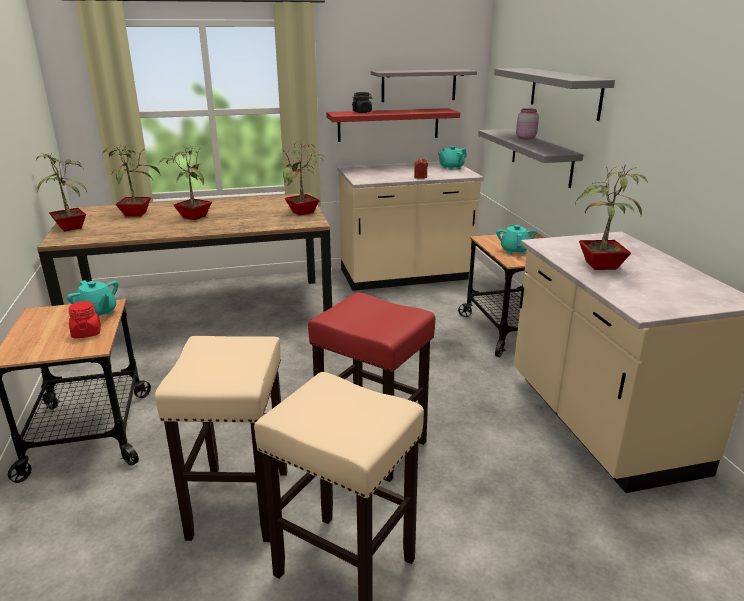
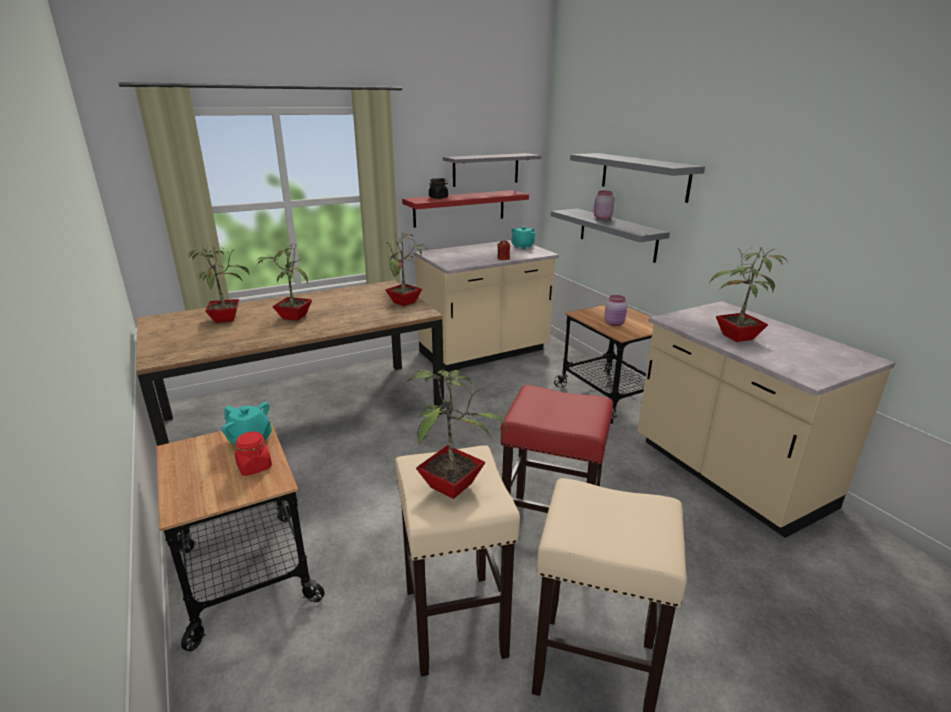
camera: 15 degrees left, 0 degrees up
(72, 227) = (162, 342): potted plant -> potted plant (453, 485)
(514, 250) = (614, 323): turquoise teapot -> pink jar

